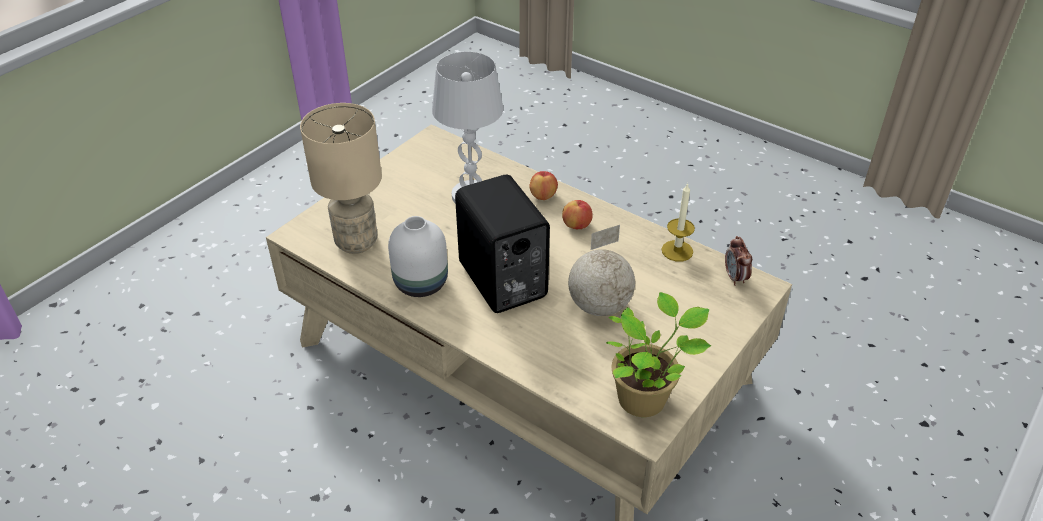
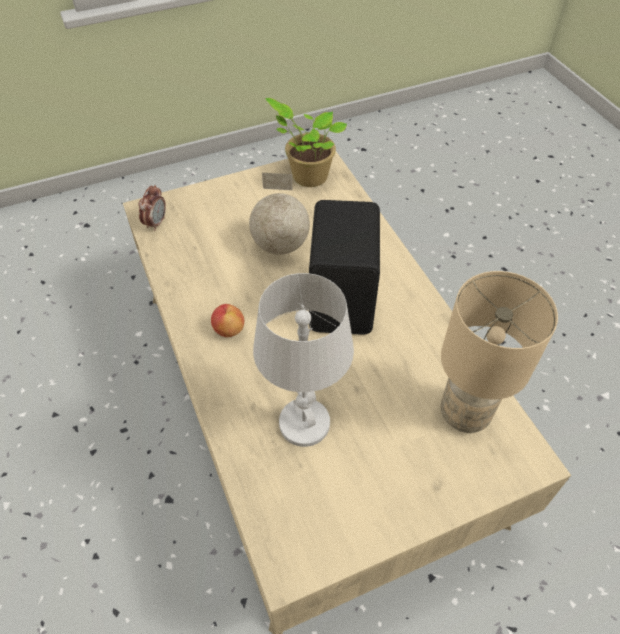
camera: 150 degrees left, 10 degrees up
(422, 283) = (416, 331): white vase -> none
(543, 196) = (229, 384): apple -> none
(677, 251) = (171, 264): candle -> none

